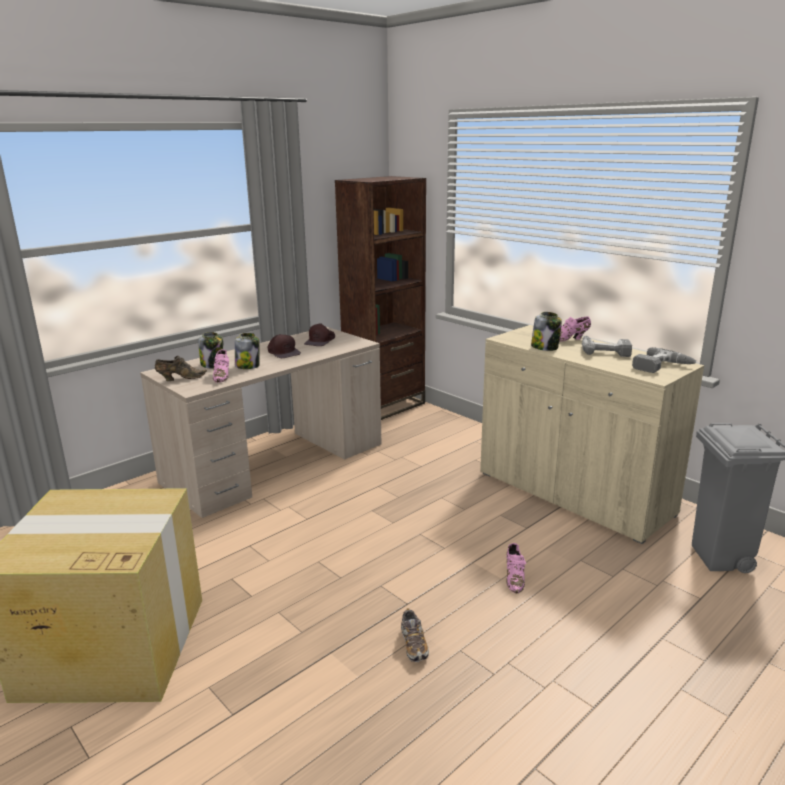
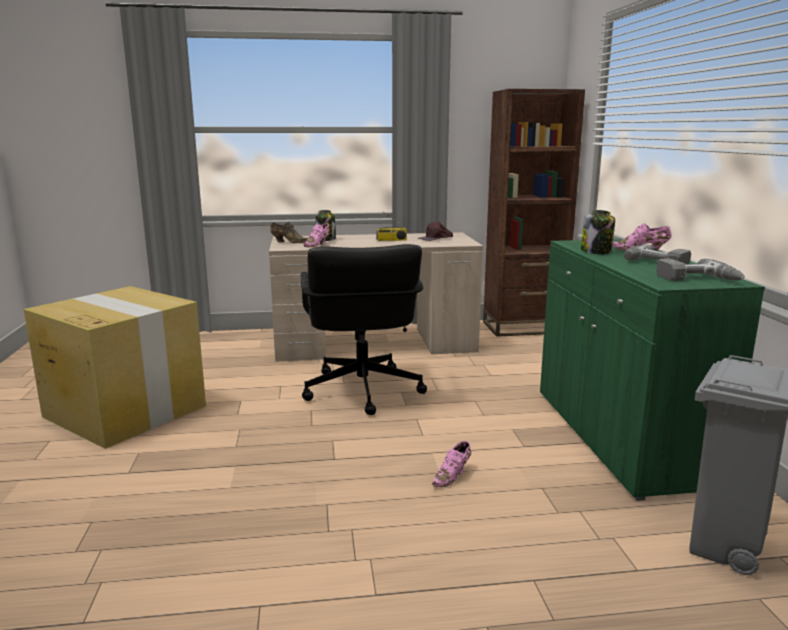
camera: 35 degrees right, 5 degrees down
(248, 366) = (347, 243): jar -> none
(283, 352) = (391, 240): brown cap -> radio
(336, 522) = (362, 391): none -> black office chair
(414, 644) = (298, 485): shoe -> none
(573, 494) = (619, 437): beige cabinet -> green cabinet

